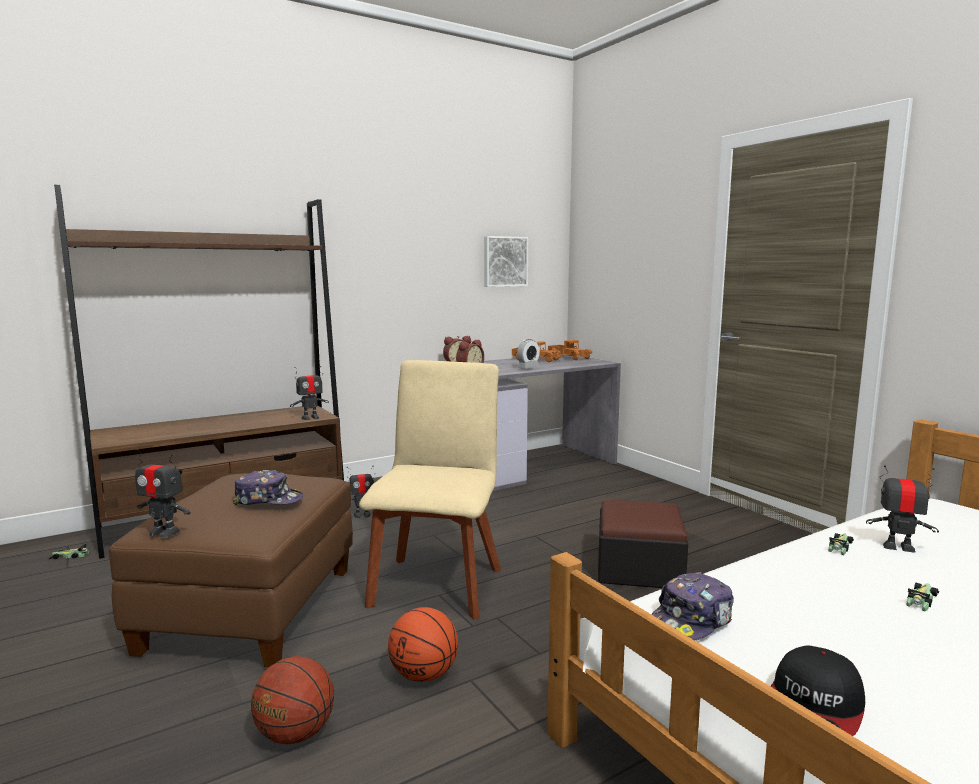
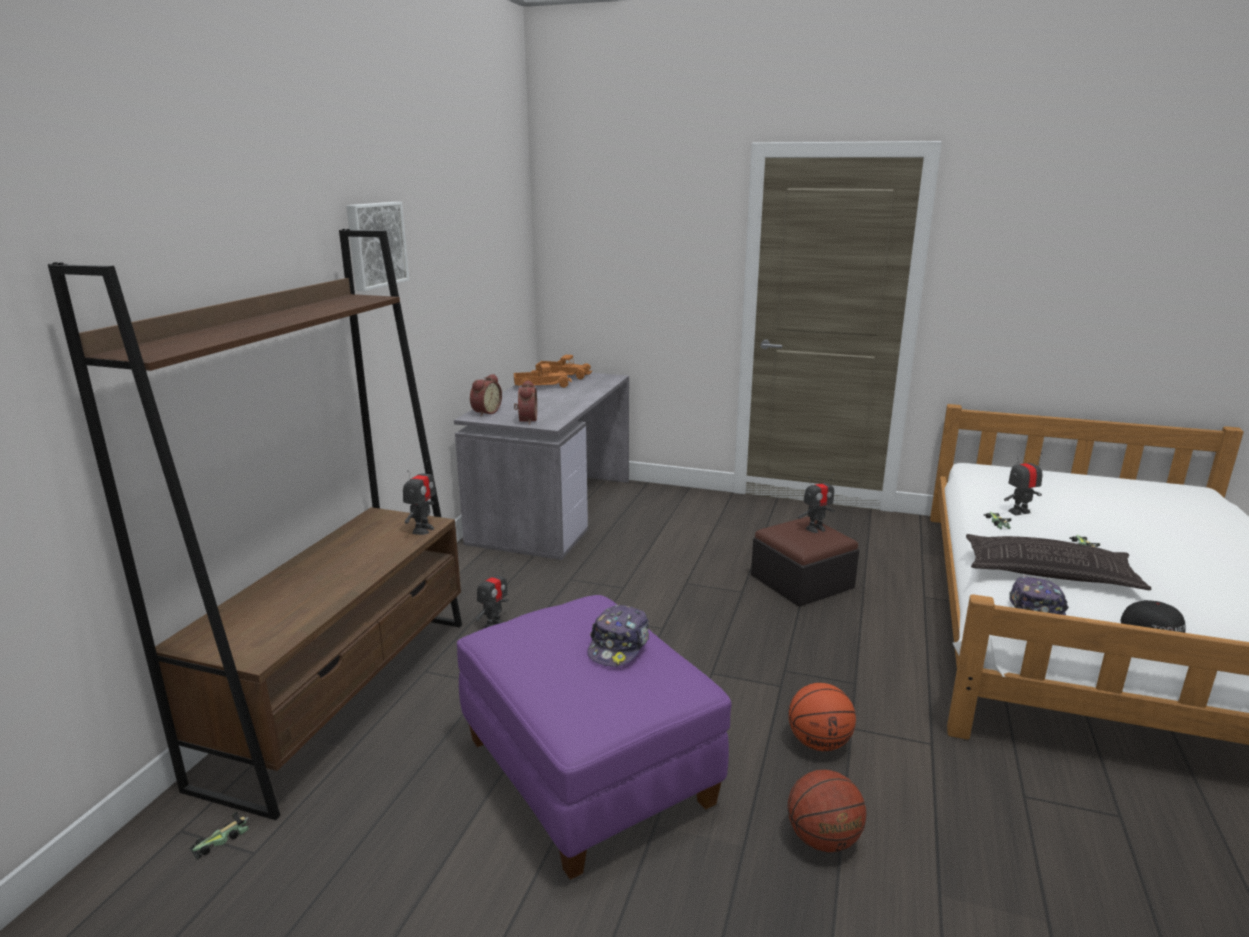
camera: 40 degrees left, 10 degrees up
(164, 532) = (610, 725): toy robot -> toy robot (815, 529)
(251, 610) = (586, 773): brown ottoman -> purple ottoman
(268, 500) = (619, 646): cap -> cap turned 150 degrees clockwise
(437, 583) = (692, 663): beige chair -> none
(504, 261) = (493, 271): picture -> picture (375, 245)
(528, 368) = (568, 401): alarm clock -> none
(799, 600) = (1049, 572): none -> pillow

